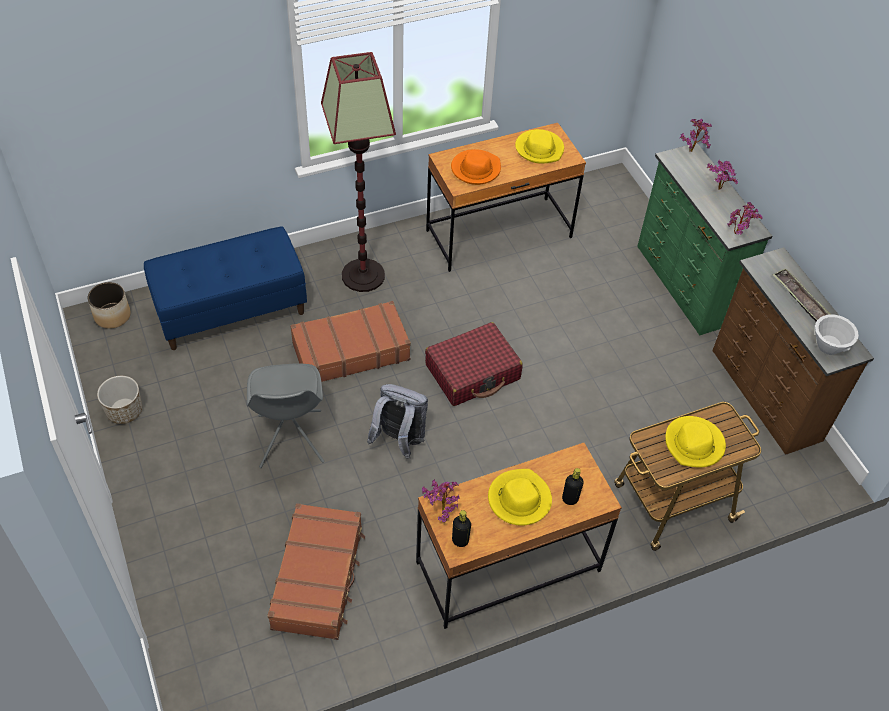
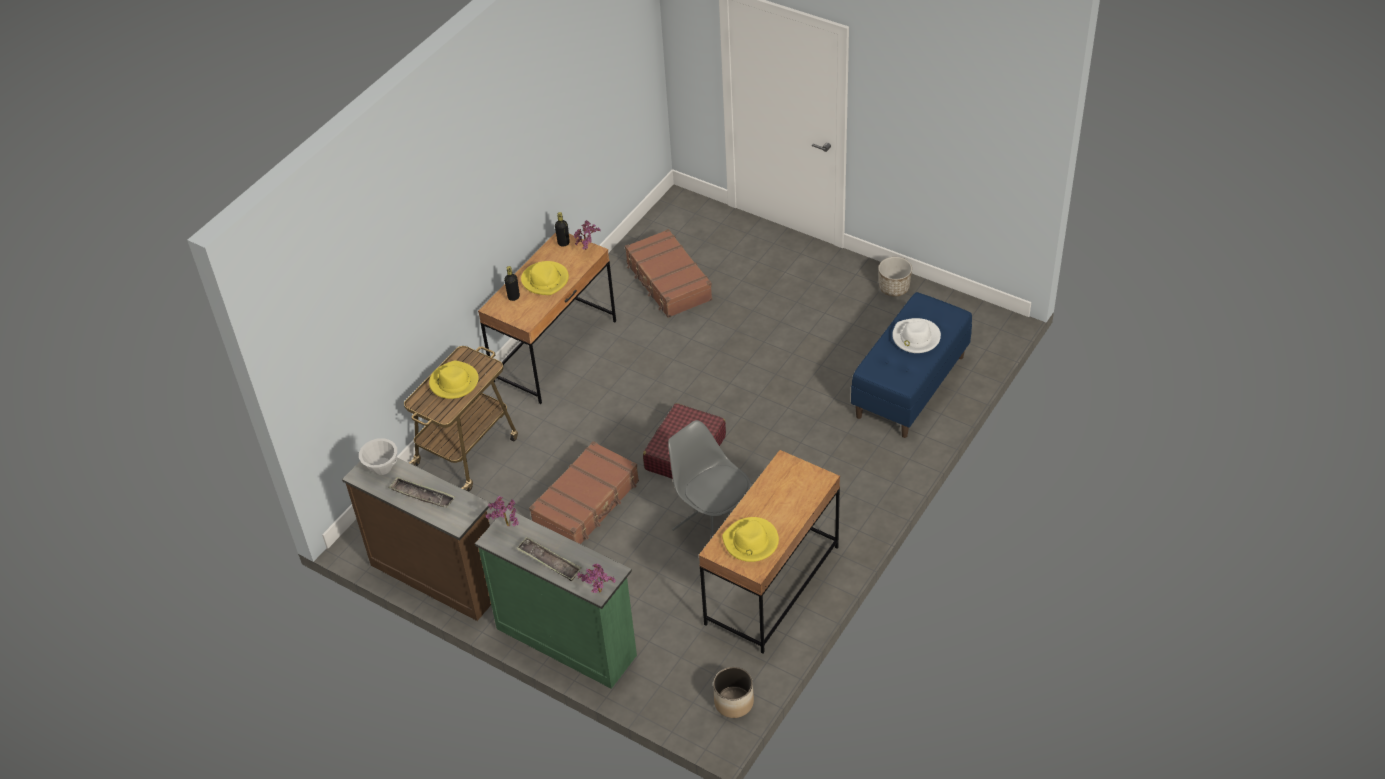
camera: 150 degrees right, 5 degrees down
(113, 316) = (986, 333): planter -> planter (733, 702)
(216, 268) = (915, 338): none -> white hat
(290, 440) = (767, 335): grey chair -> grey chair (712, 529)
(350, 351) = (791, 413): brown suitcase -> brown suitcase (587, 503)
(363, 276) = (845, 473): floor lamp -> none
(399, 440) = (694, 378): grey backpack -> none
(475, 169) = (786, 485): orange hat -> none
(717, 190) = (549, 562): potted plant -> tray

